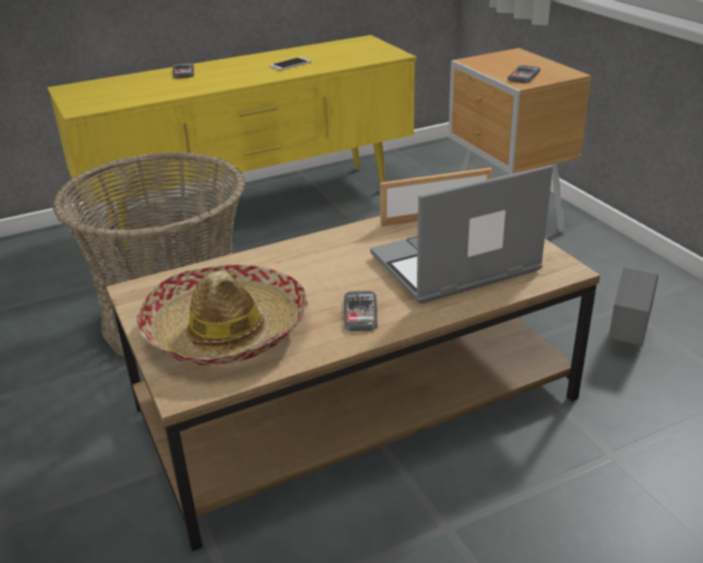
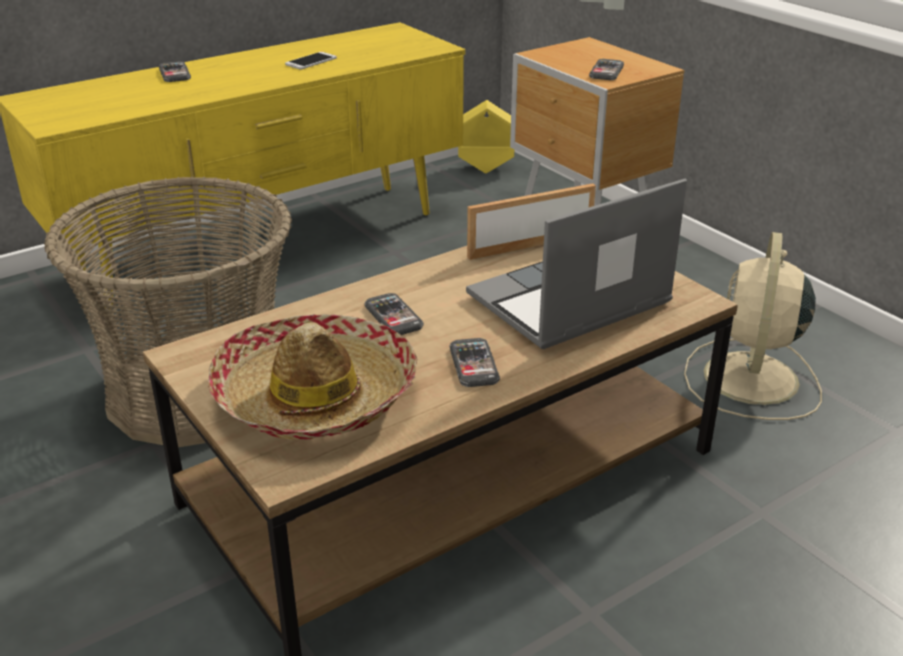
camera: 10 degrees left, 0 degrees up
(307, 269) = (393, 317): none -> phone
(440, 154) = (485, 168): none -> yellow planter
(627, 341) = (750, 380): grey planter -> beige fan

